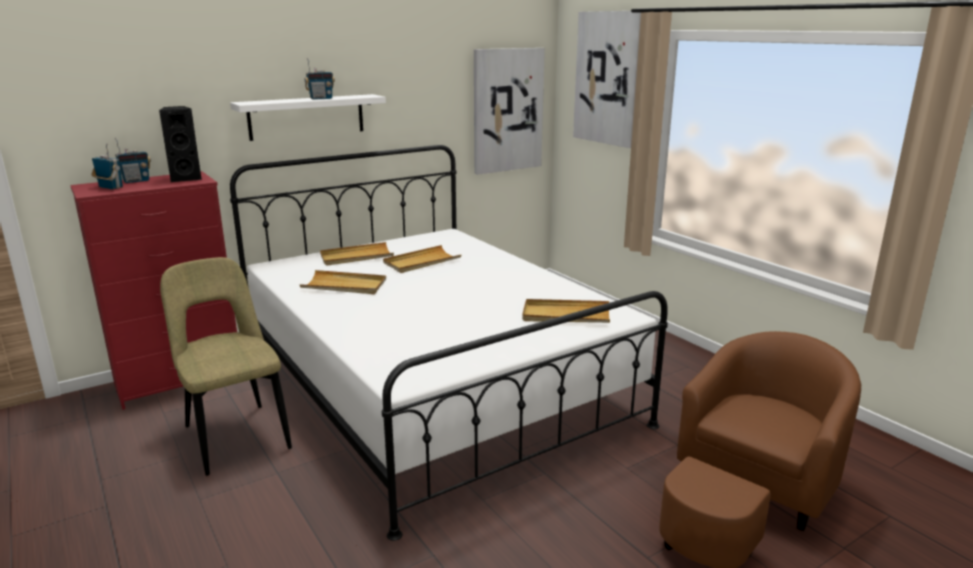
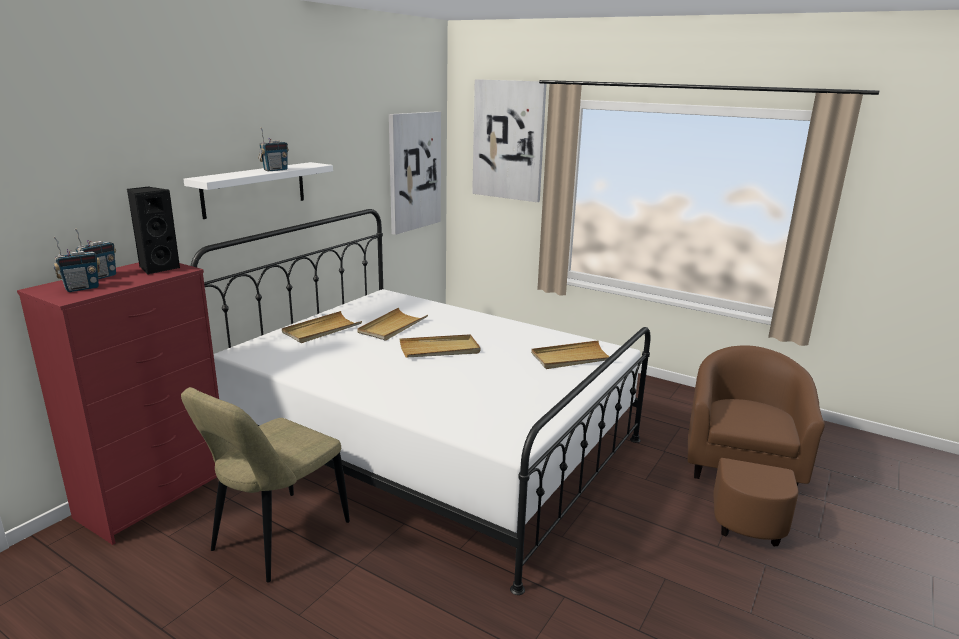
camera: 25 degrees left, 0 degrees up
(110, 187) = (82, 288): radio -> radio turned 135 degrees clockwise
(235, 435) = (276, 539): beige chair -> beige chair turned 90 degrees counterclockwise
(344, 286) = (346, 361): beige tray -> beige tray (440, 349)

